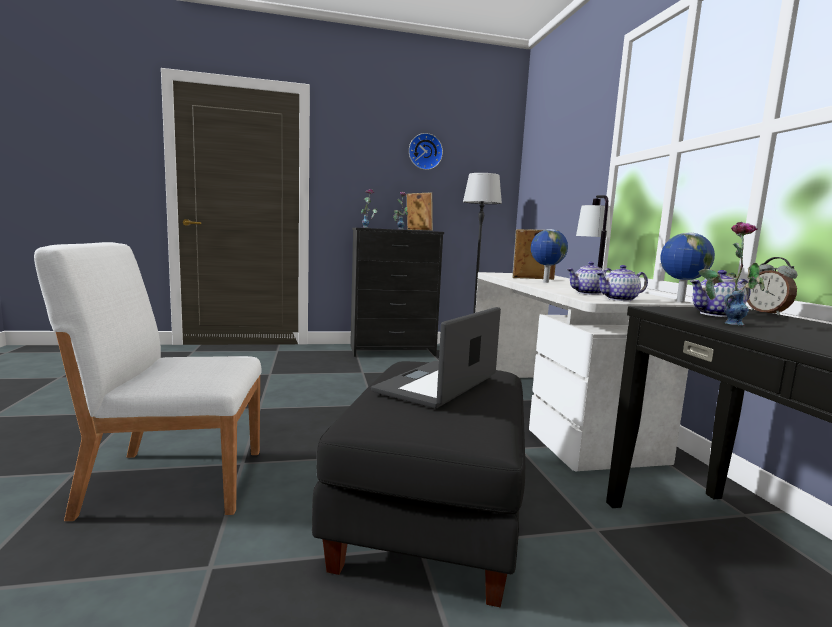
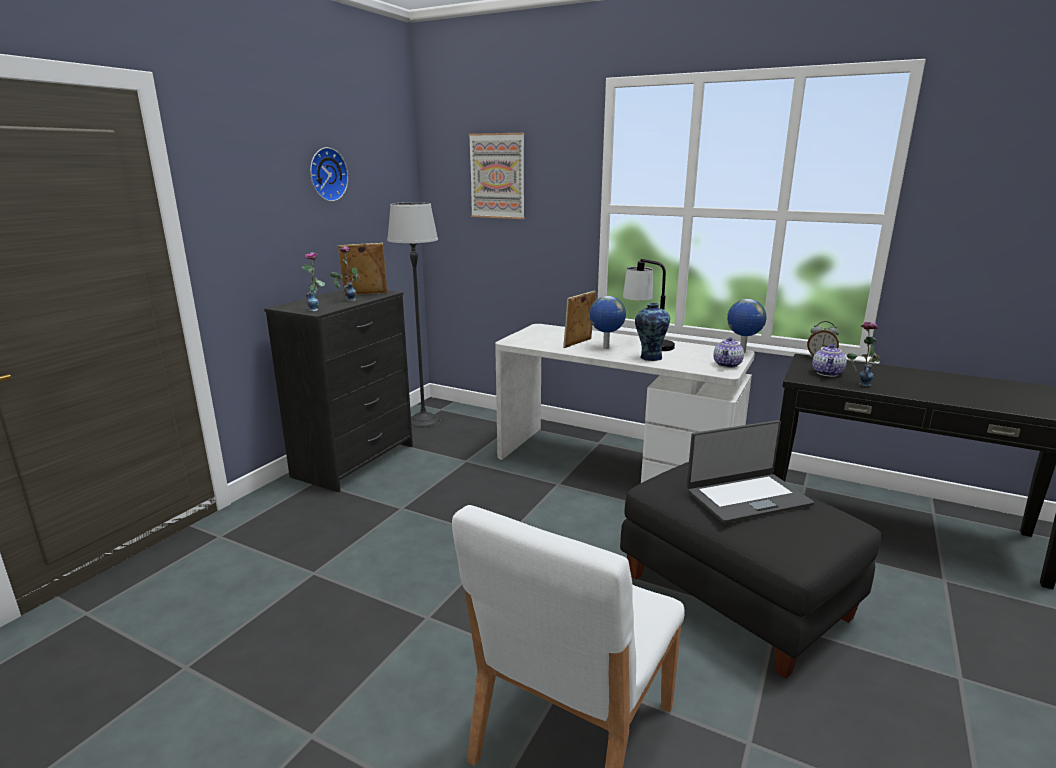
camera: 50 degrees left, 10 degrees up
(438, 384) = (747, 497): laptop -> laptop turned 90 degrees counterclockwise
(555, 151) = (497, 176): none -> picture
(560, 288) = (649, 357): none -> vase
(588, 293) = (689, 361): teapot -> none

